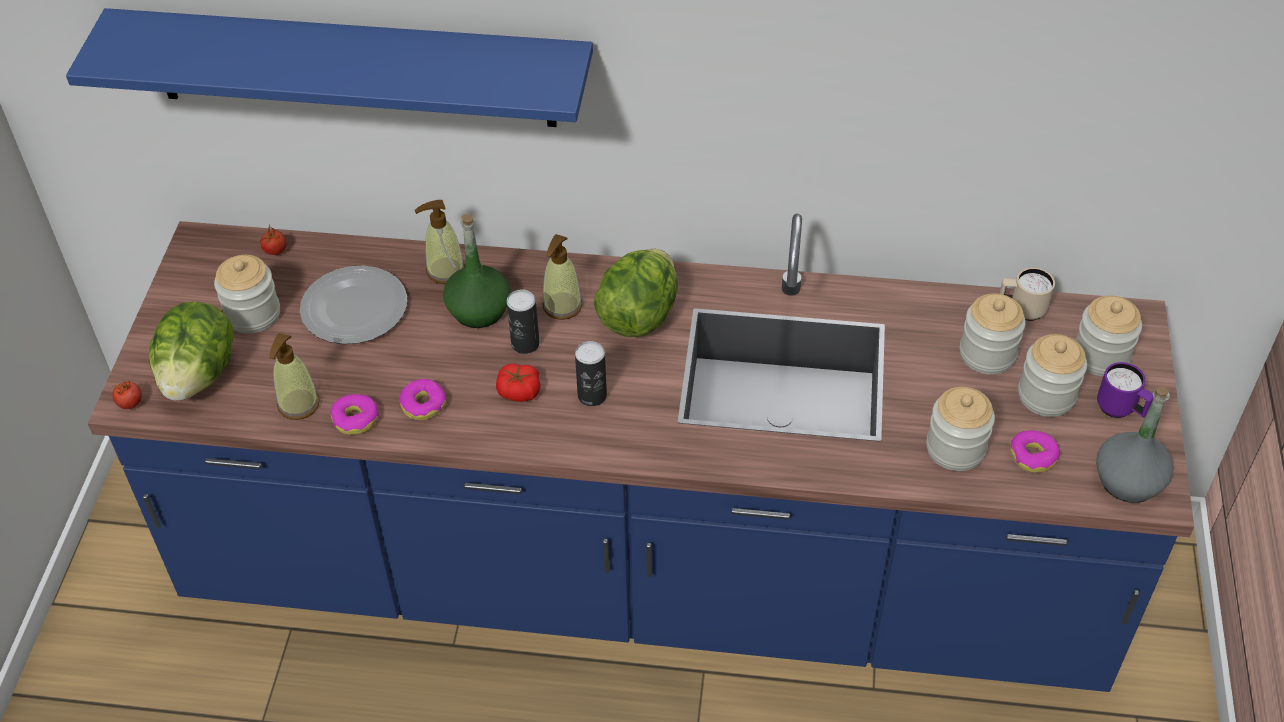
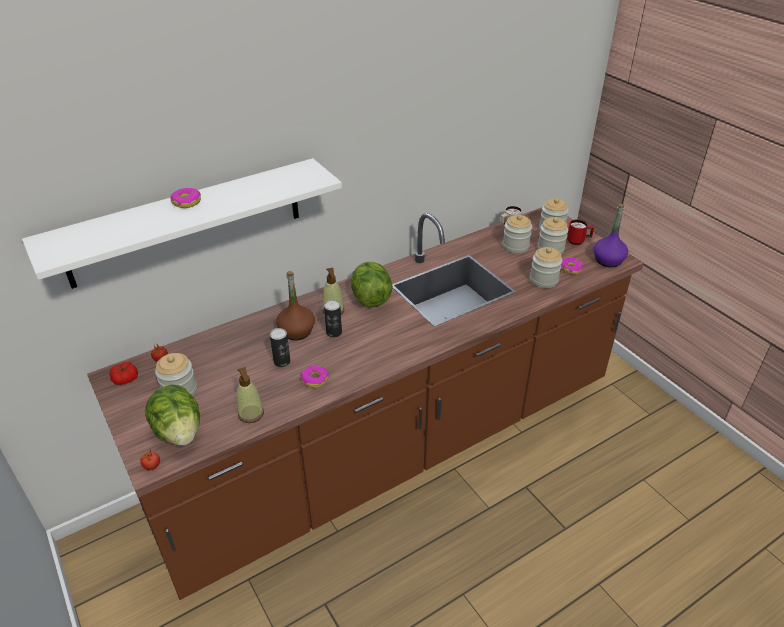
camera: 40 degrees left, 10 degrees down
(353, 68) = (186, 222): blue shelf -> white shelf
(356, 307) = (233, 360): plate -> none
(356, 419) = (288, 403): donut -> donut (187, 202)
(445, 271) = (261, 324): soap dispenser -> none
(479, 310) = (297, 331): green bottle -> brown bottle
(519, 391) = (353, 351): tomato -> tomato (125, 379)
(592, 395) = (387, 336): can -> can (282, 361)
(645, 573) = (392, 447): blue counter -> brown counter
(1120, 410) = (578, 241): purple mug -> red mug
(1128, 480) = (608, 260): grey bottle -> purple bottle

